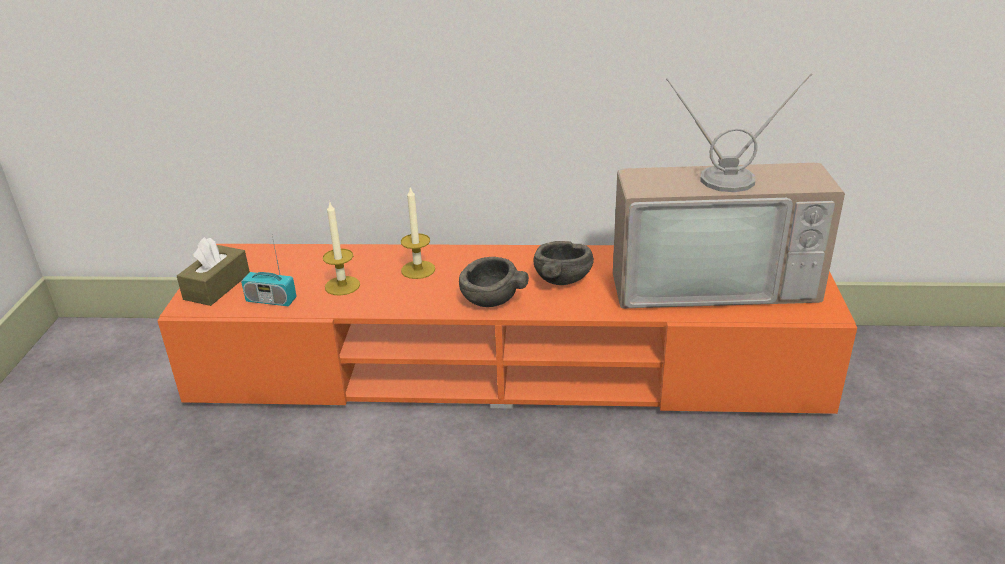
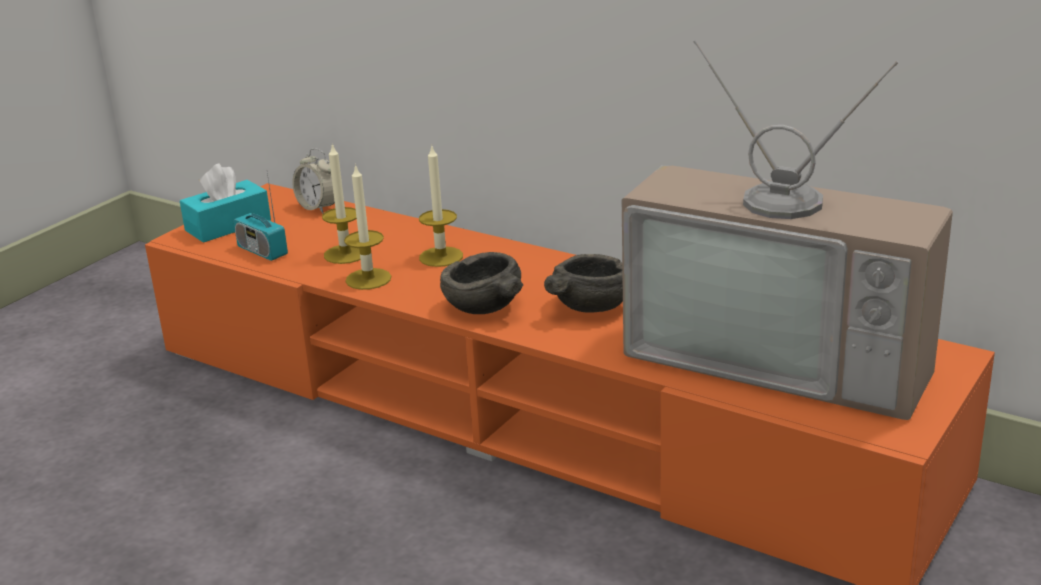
camera: 30 degrees right, 5 degrees down
(217, 286) = (228, 225): brown tissue box -> turquoise tissue box
(278, 254) = (319, 207): none -> alarm clock
(382, 301) = (368, 279): none -> candle

